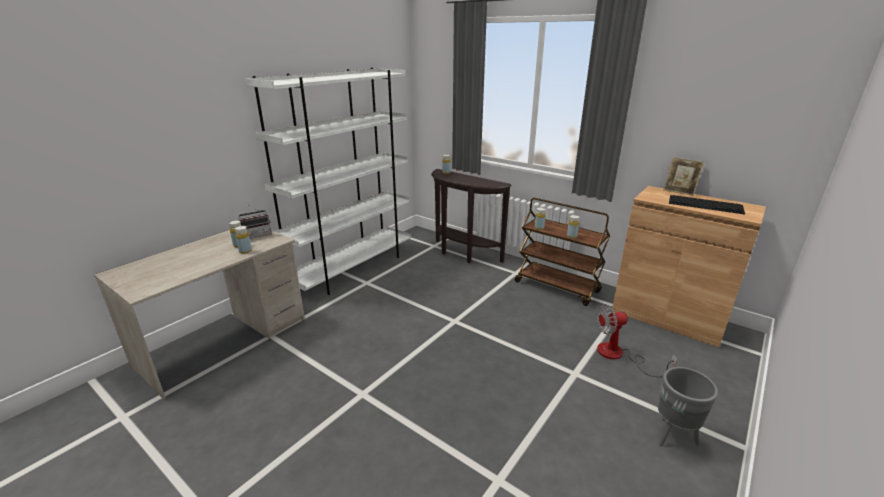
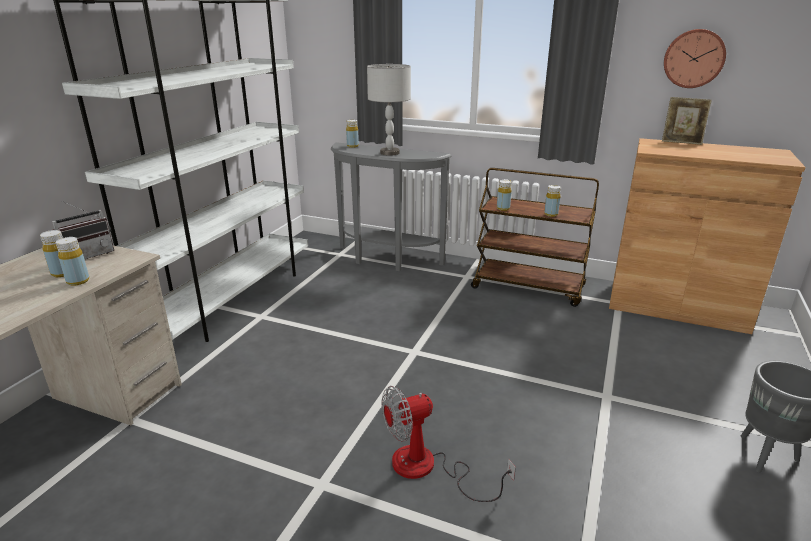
camera: 15 degrees left, 0 degrees up
(463, 254) = (385, 260): brown console table -> grey console table
(468, 180) = (389, 153): none -> grey table lamp
(619, 355) = (647, 363): fan -> fan (428, 468)
(691, 129) = (693, 58): none -> wall clock
(706, 204) = (725, 152): keyboard -> none

